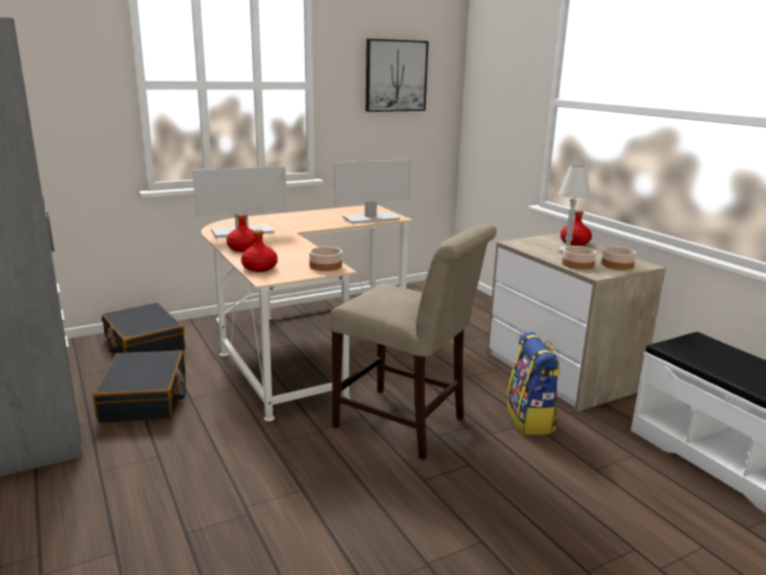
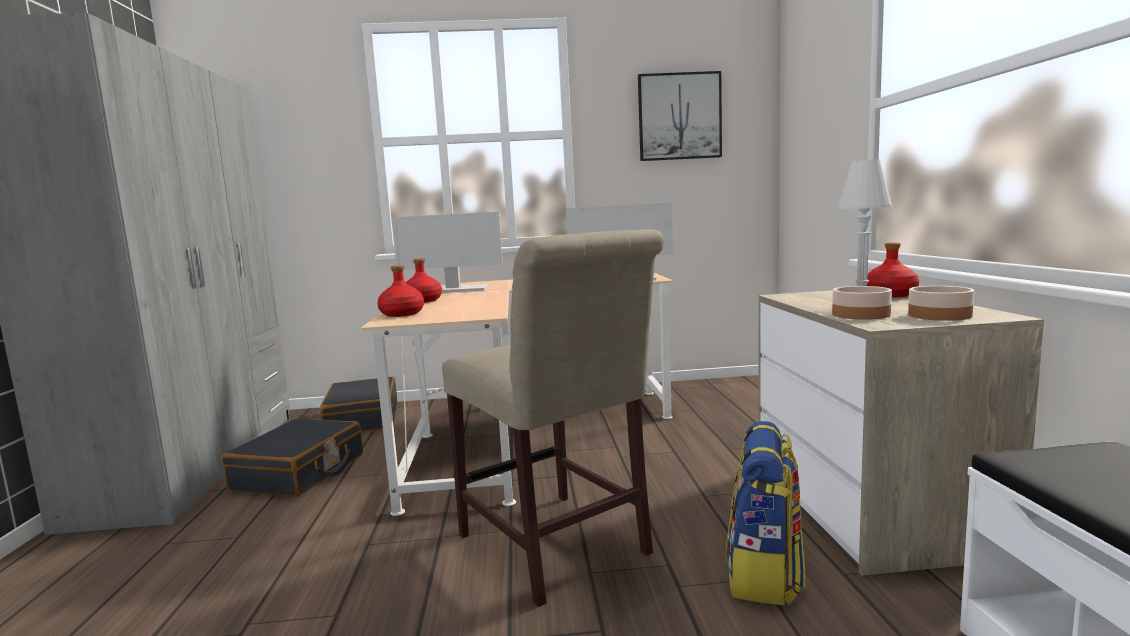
camera: 25 degrees right, 10 degrees down
(325, 266) = (479, 313): bowl -> none

